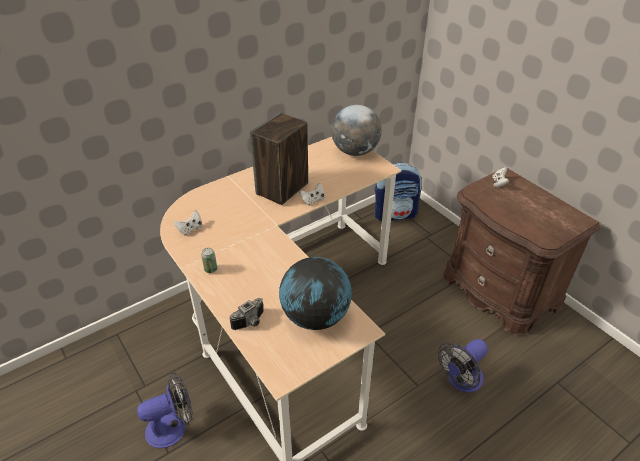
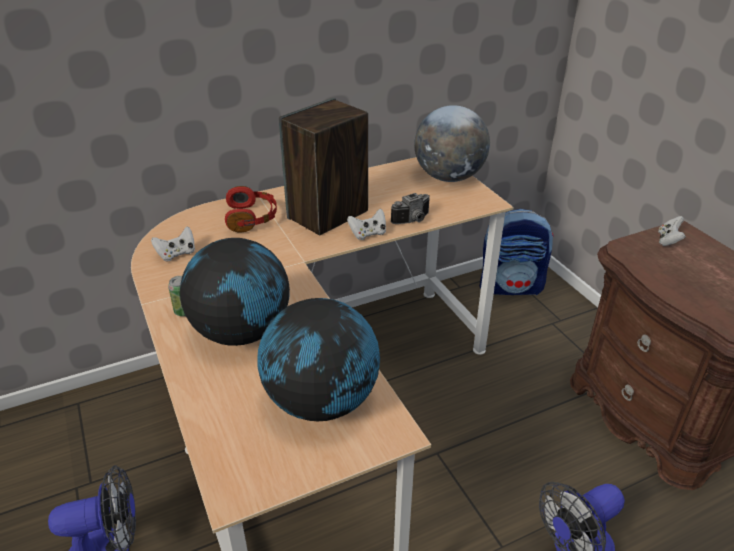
camera: 10 degrees right, 5 degrees down
(232, 196) = (252, 218): none -> red headphones
(251, 322) = (216, 397): camera -> camera (413, 220)
(252, 279) = (241, 332): none -> globe

